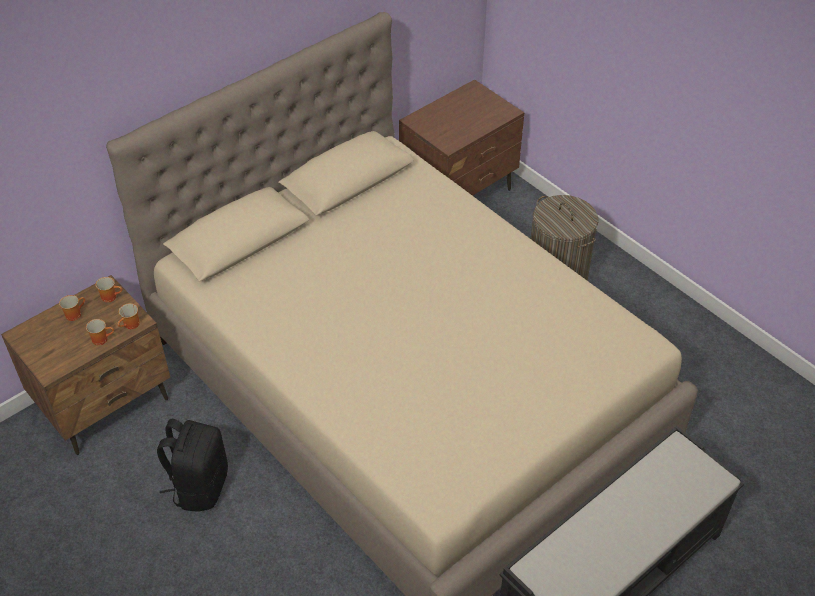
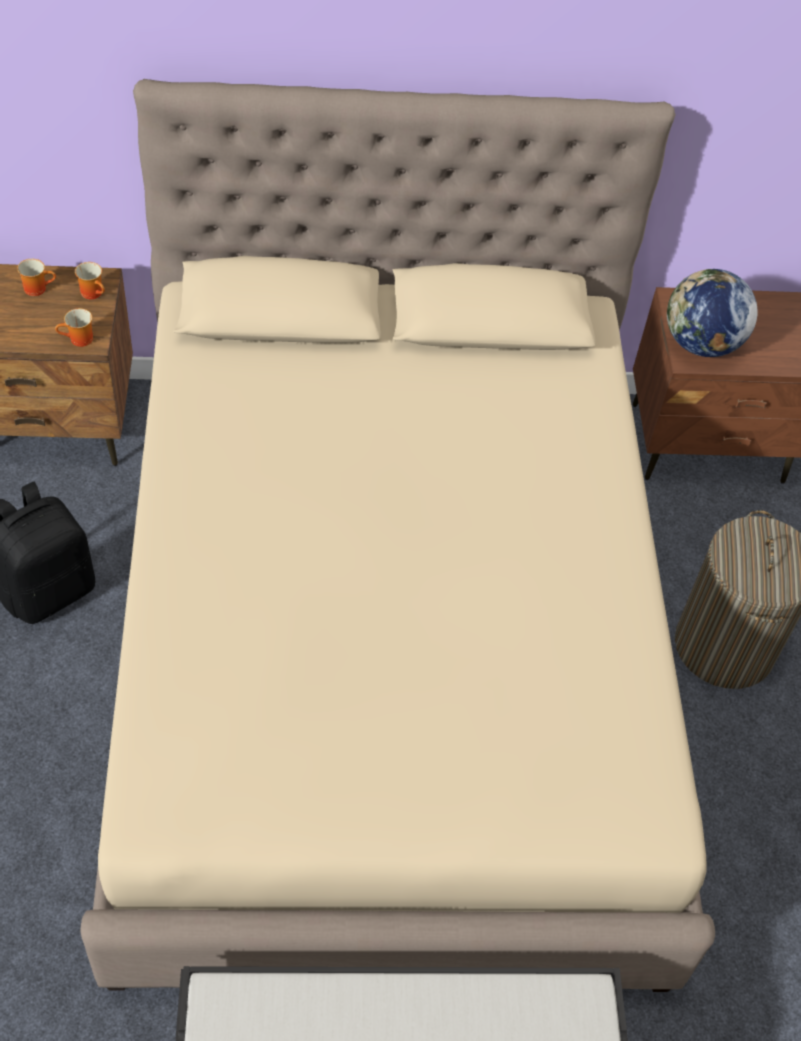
camera: 35 degrees right, 5 degrees up
(102, 338) = (34, 335): mug -> none
(447, 135) = (700, 344): none -> globe

